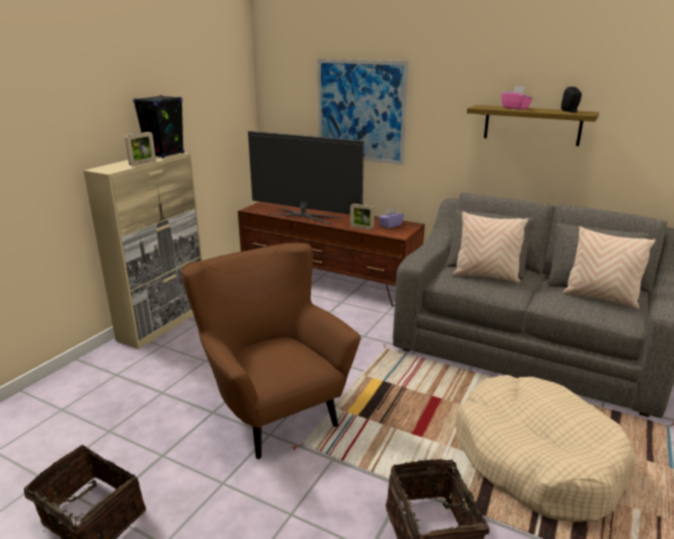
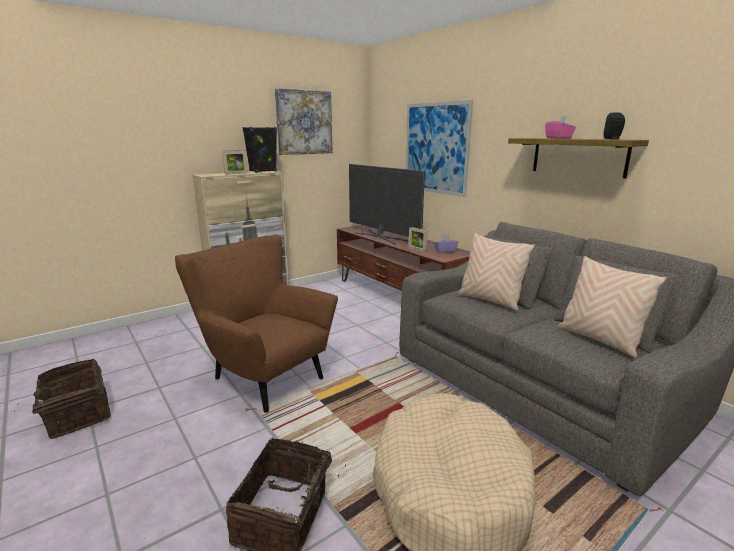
camera: 25 degrees right, 5 degrees down
(194, 84) = (304, 122): none -> picture
(272, 408) = (262, 376): brown armchair -> brown armchair turned 45 degrees counterclockwise

